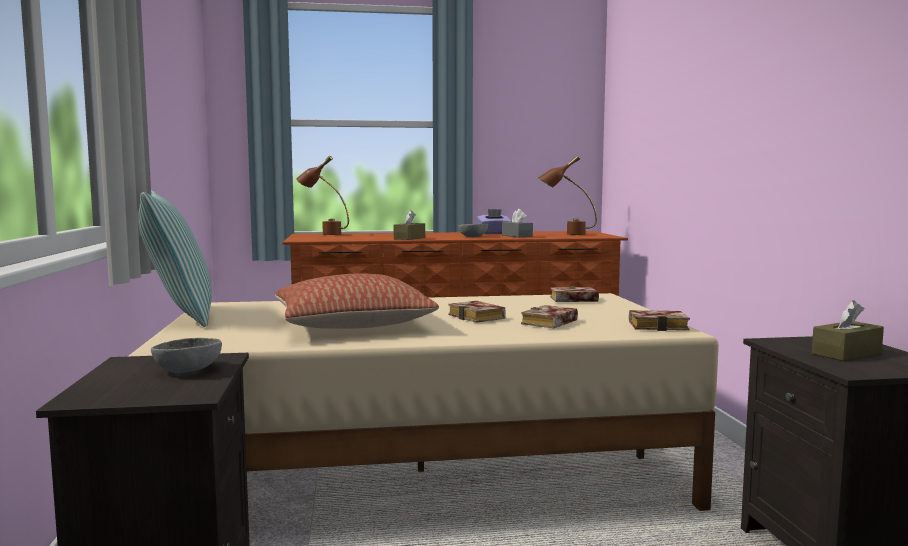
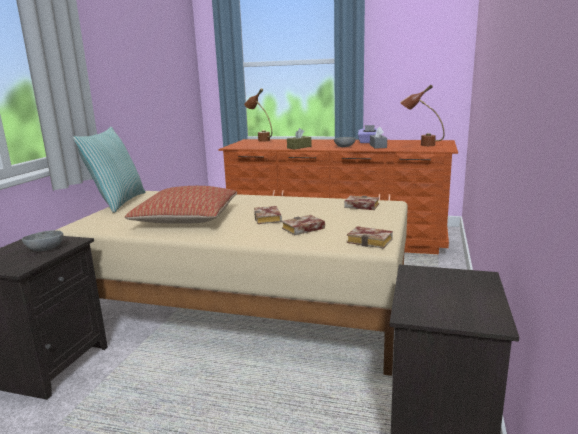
camera: 25 degrees right, 10 degrees up
(846, 353) = (446, 293): brown tissue box -> none

